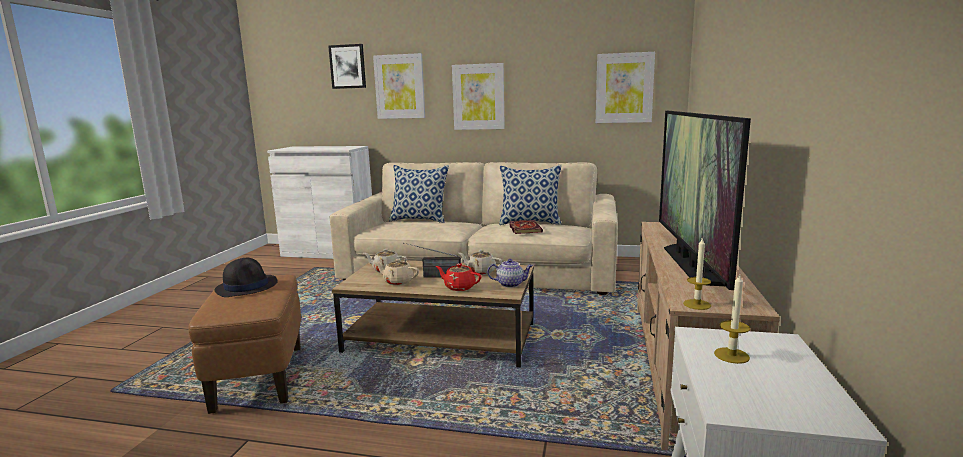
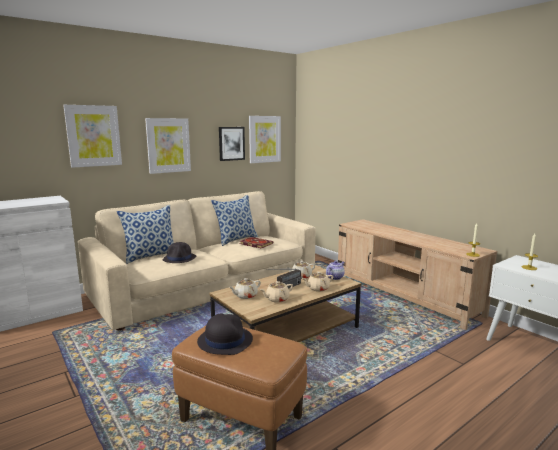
camera: 50 degrees left, 0 degrees up
(348, 66) = (30, 114): picture -> picture (231, 143)
(423, 225) = (180, 258): none -> black hat
(459, 287) = (317, 288): red teapot -> beige teapot
(690, 264) = (421, 239): television -> none

